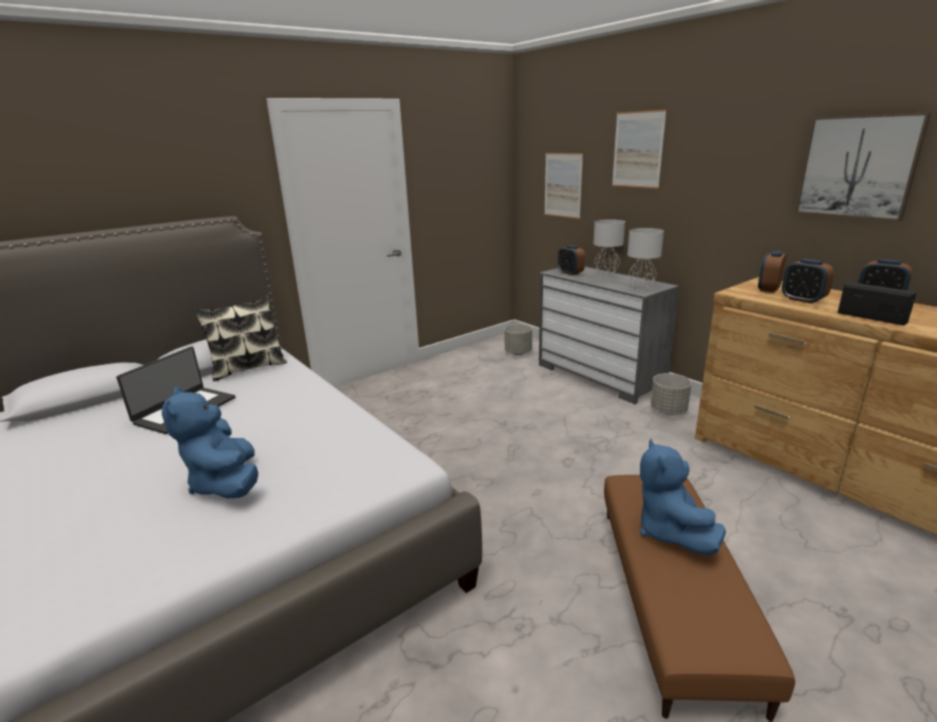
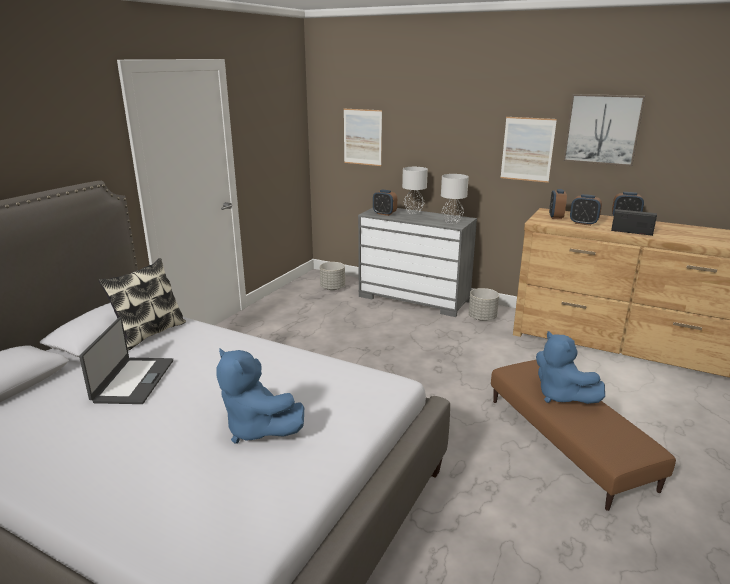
camera: 25 degrees left, 0 degrees up
(638, 150) = (434, 110): picture -> picture (527, 149)

